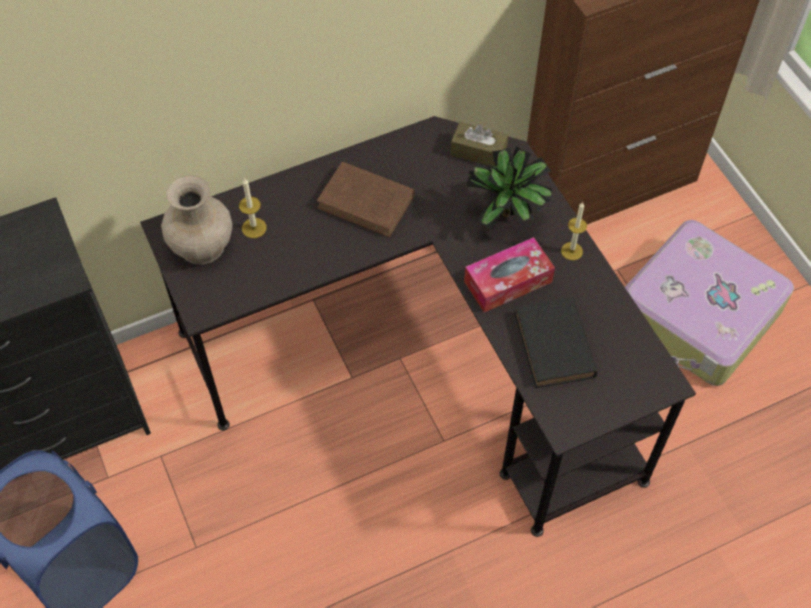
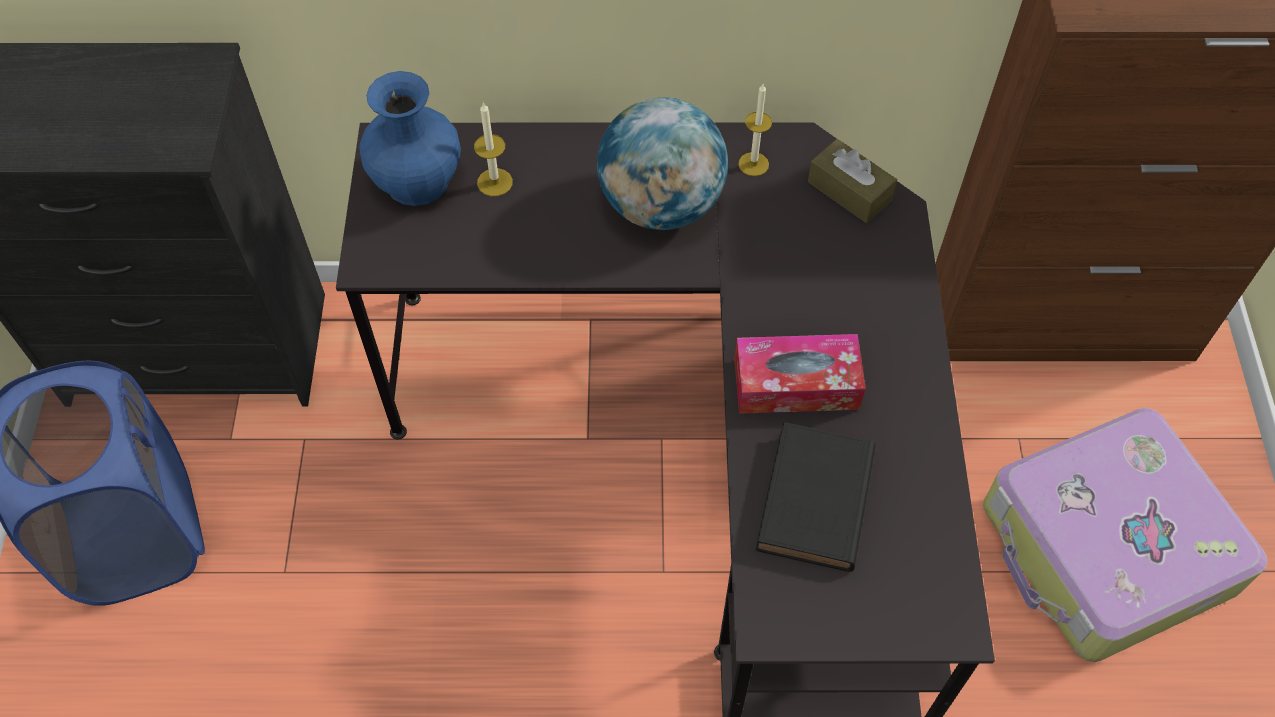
camera: 25 degrees right, 0 degrees up
(201, 246) = (416, 181): beige vase -> blue vase
(368, 203) = (661, 205): brown book -> globe
(508, 218) = (843, 297): potted plant -> none
(571, 251) = (911, 377): candle -> candle (753, 164)

